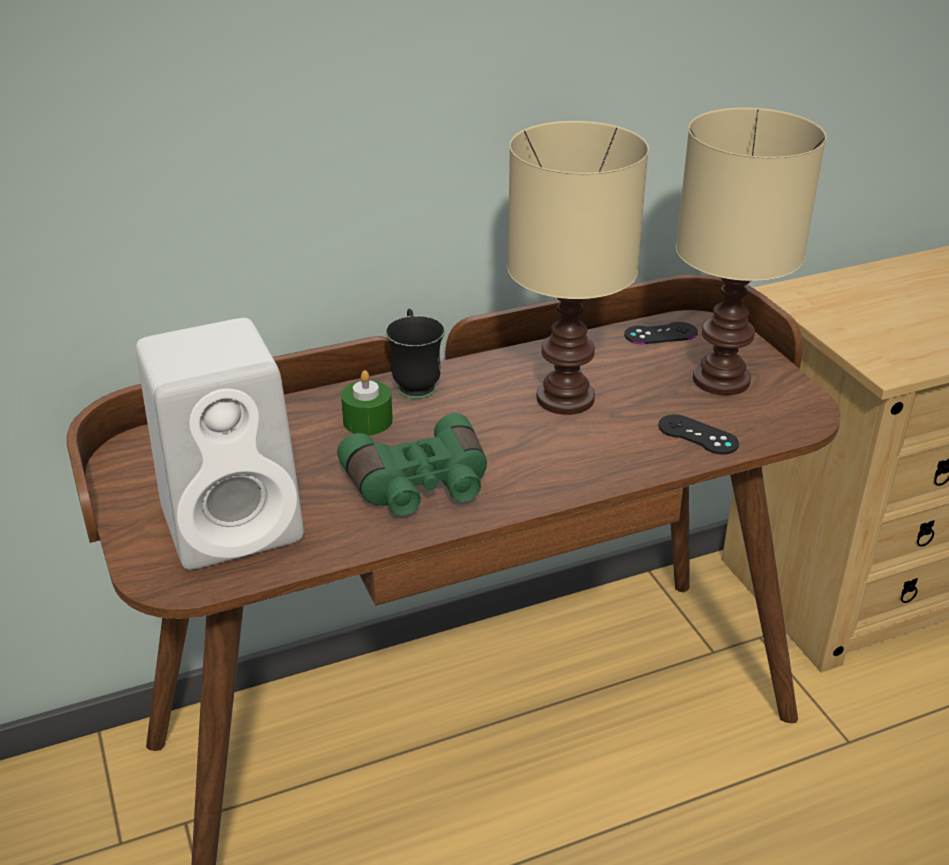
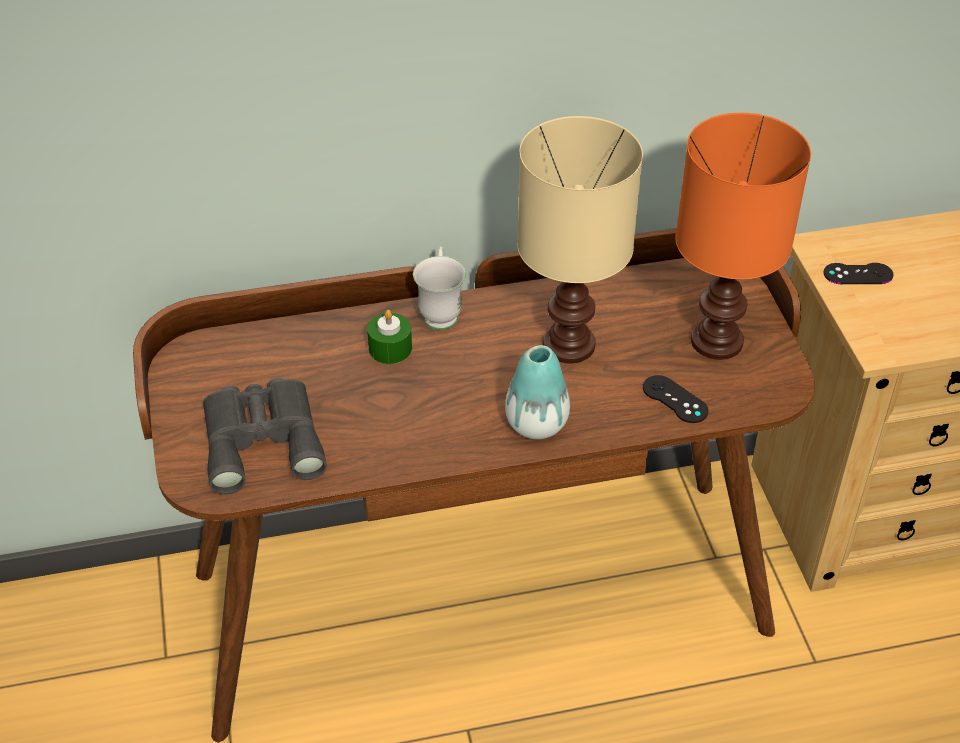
camera: 10 degrees right, 10 degrees up
(237, 523) = (262, 439): white speaker -> grey binoculars
(415, 383) = (441, 312): black mug -> white mug
(420, 487) = (419, 423): green binoculars -> none
(554, 474) = (536, 424): none -> vase
(660, 334) = (678, 282): black game controller -> black game controller (858, 274)
(719, 379) = (715, 340): beige table lamp -> orange table lamp

